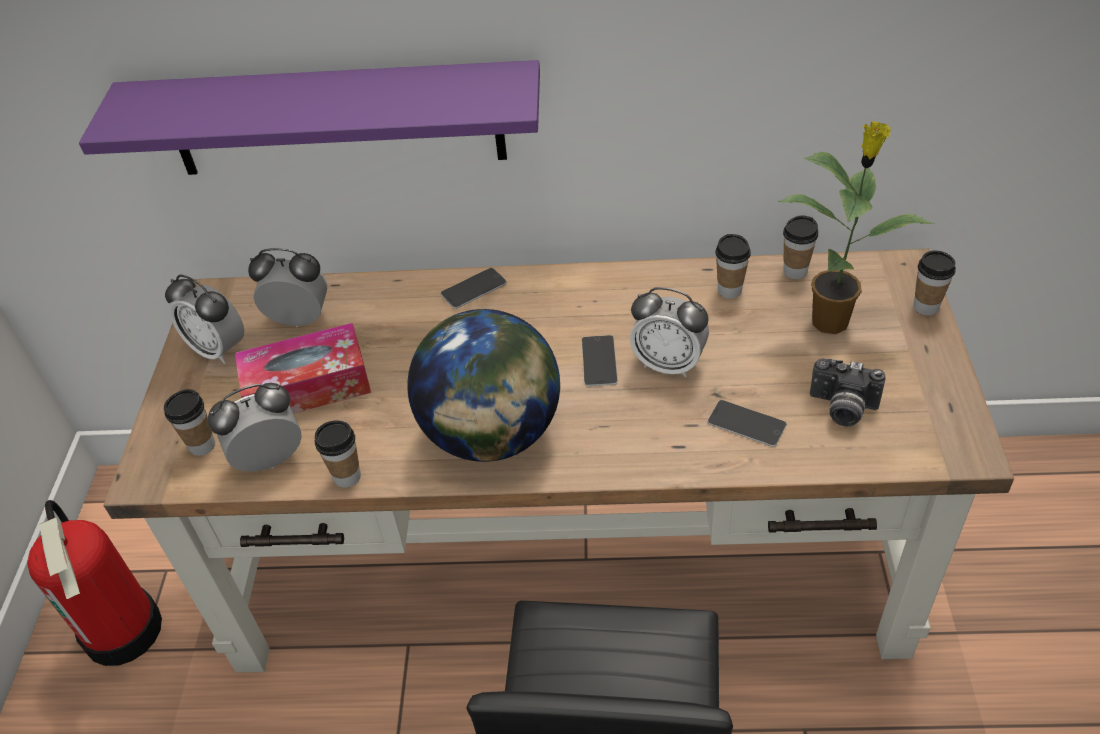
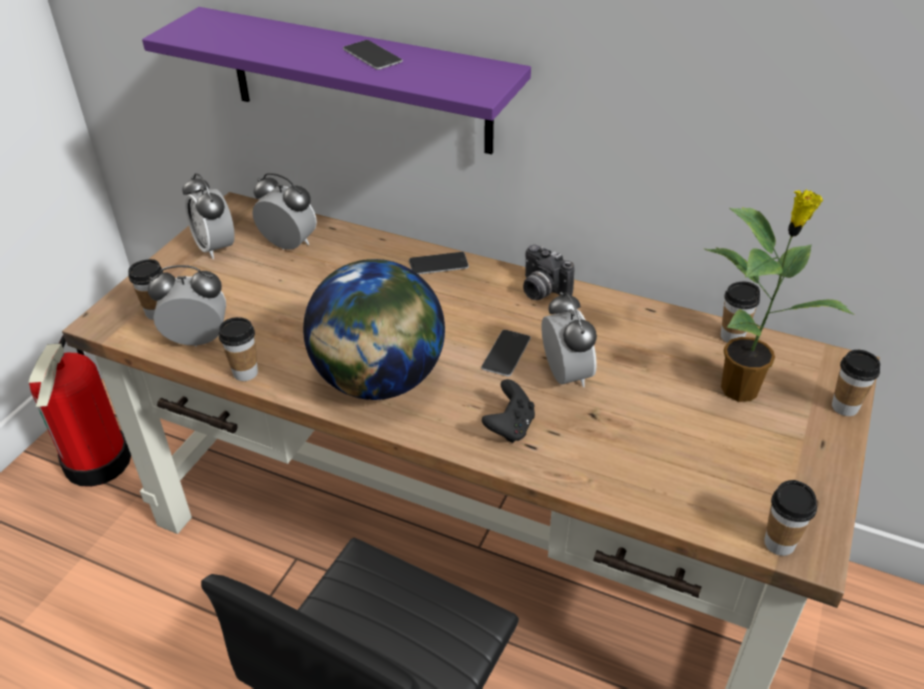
camera: 20 degrees right, 5 degrees down
(308, 386) = (261, 296): tissue box -> none
(648, 435) = (510, 427): none -> black game controller
(668, 364) = (565, 375): alarm clock -> alarm clock turned 150 degrees counterclockwise
(729, 290) = (660, 333): cup -> cup (779, 543)
(746, 423) = (605, 449): phone -> phone (372, 55)
(841, 409) = (703, 467): camera -> camera (541, 290)

